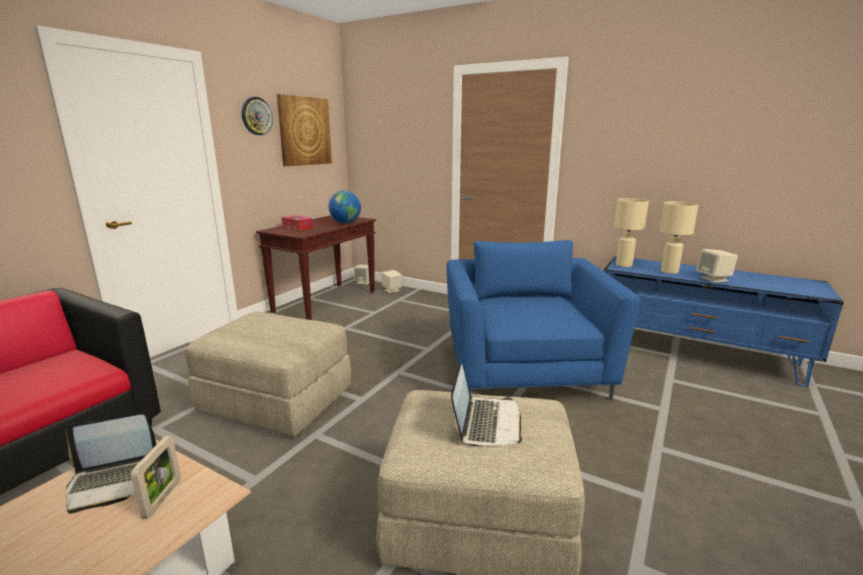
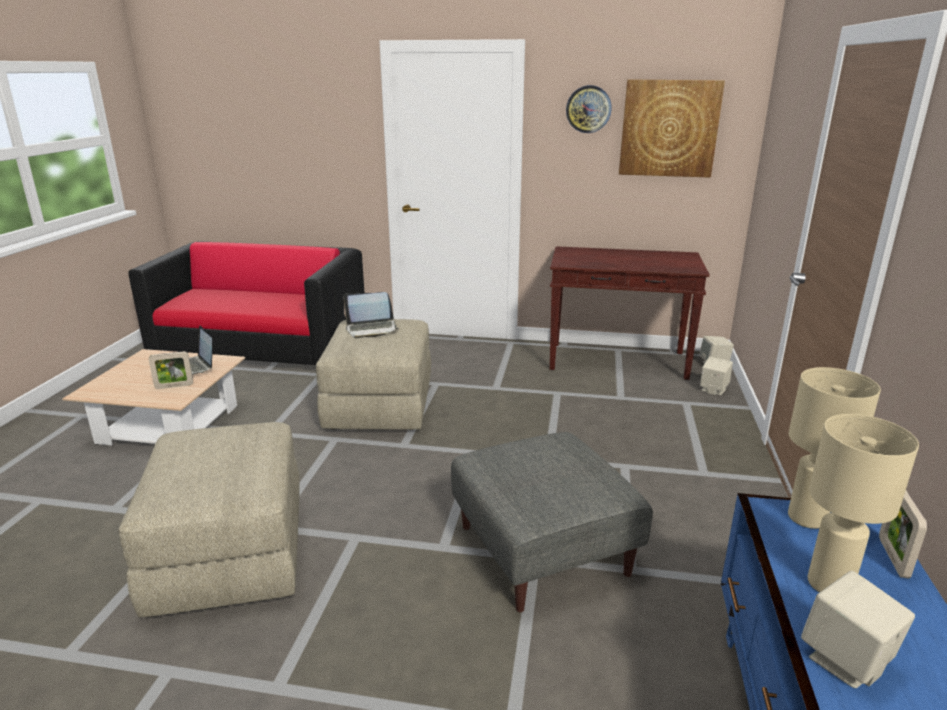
camera: 70 degrees right, 5 degrees up
(297, 227) = (595, 254): tissue box -> none
(345, 223) = (655, 266): globe -> none
(486, 423) = (215, 462): laptop -> laptop (371, 329)
(525, 371) = (544, 550): blue armchair -> grey ottoman
(649, 262) = (893, 557): none -> picture frame

